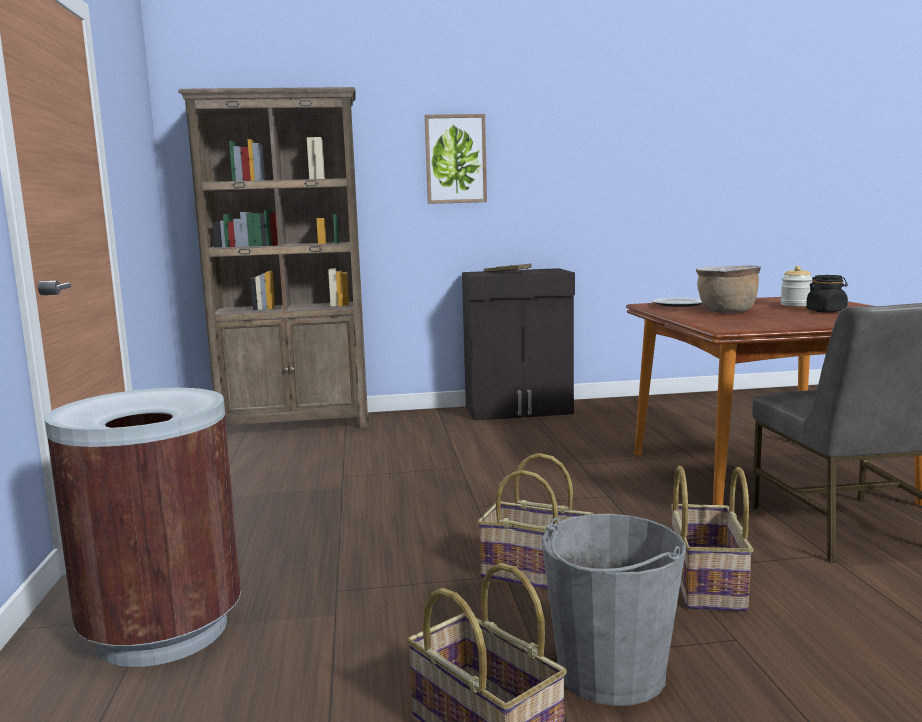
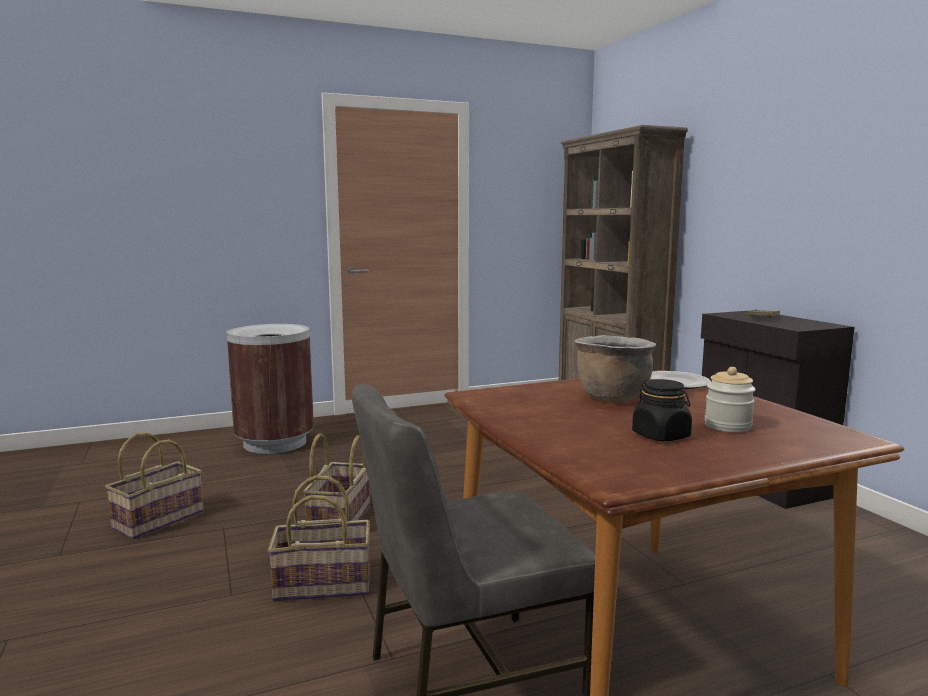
camera: 75 degrees right, 0 degrees up
(455, 159) = (763, 185): picture -> none
(610, 672) = (202, 549): grey bucket -> none

